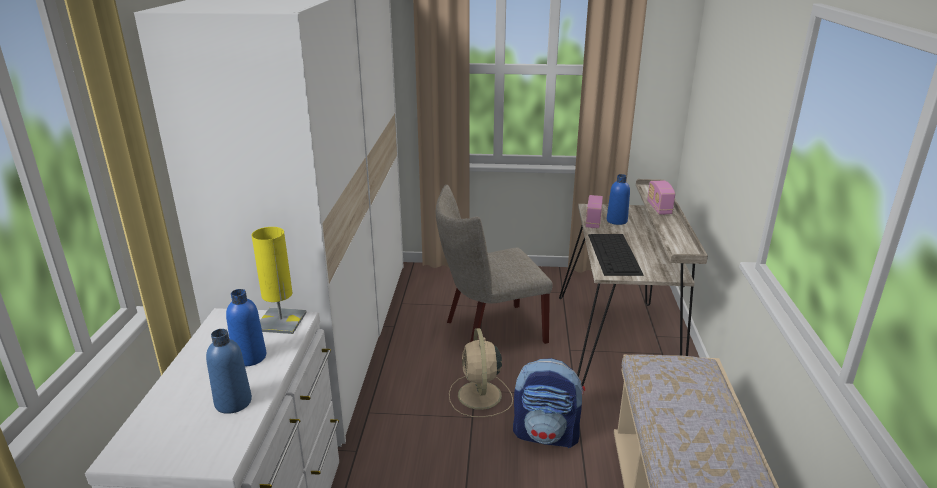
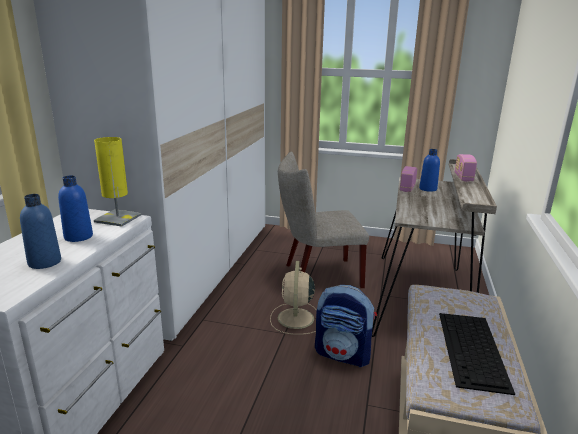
camera: 10 degrees right, 5 degrees down
(614, 254) = (418, 208): keyboard -> keyboard (473, 350)

